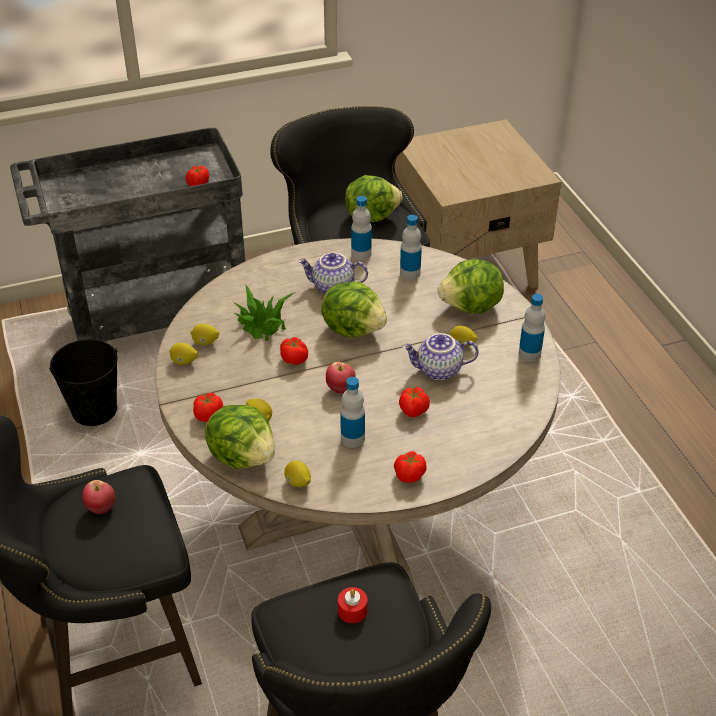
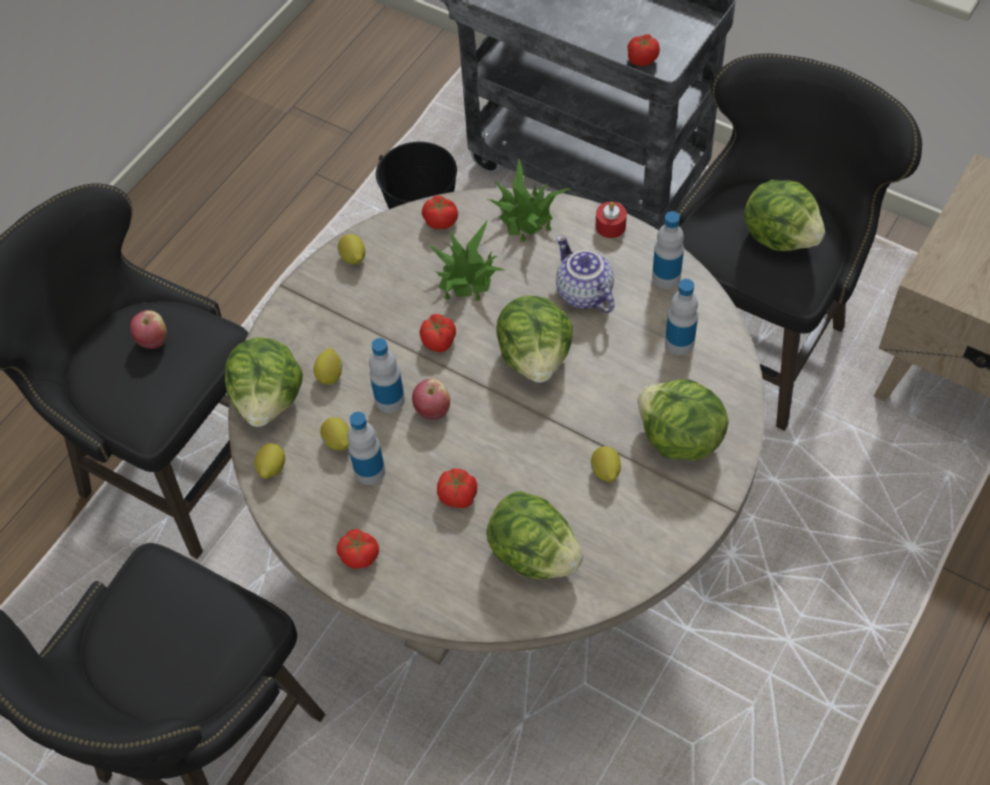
camera: 55 degrees right, 15 degrees up
(205, 342) = (395, 253): lemon -> lemon (337, 442)
(208, 416) = (298, 333): tomato -> tomato (440, 221)
(250, 279) = (525, 216): none -> potted plant
(352, 610) = (185, 626): red candle -> red candle (610, 226)
(438, 371) = (541, 478): teapot -> none
(486, 401) = (534, 554): none -> lettuce
(529, 354) = (652, 547): bottle -> bottle (390, 400)

